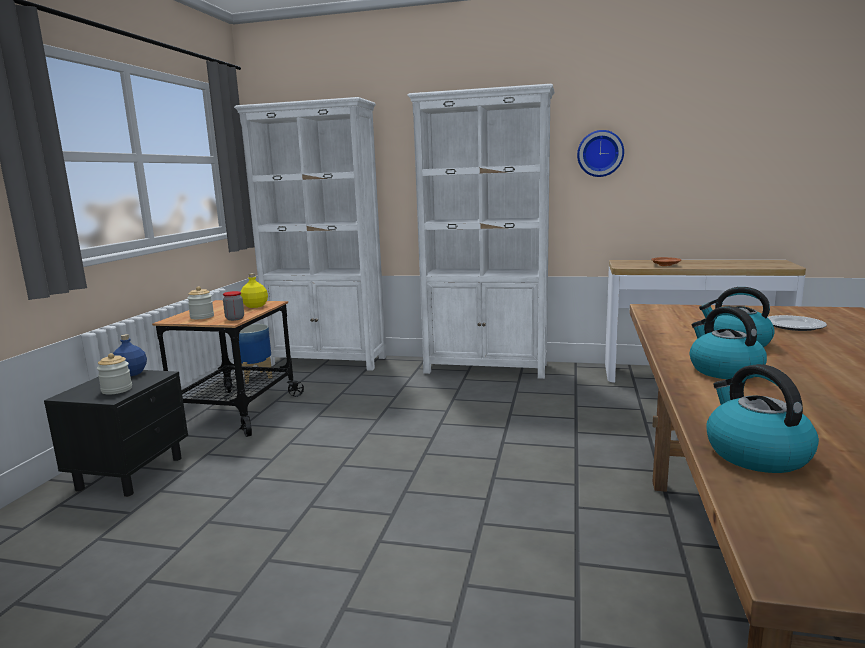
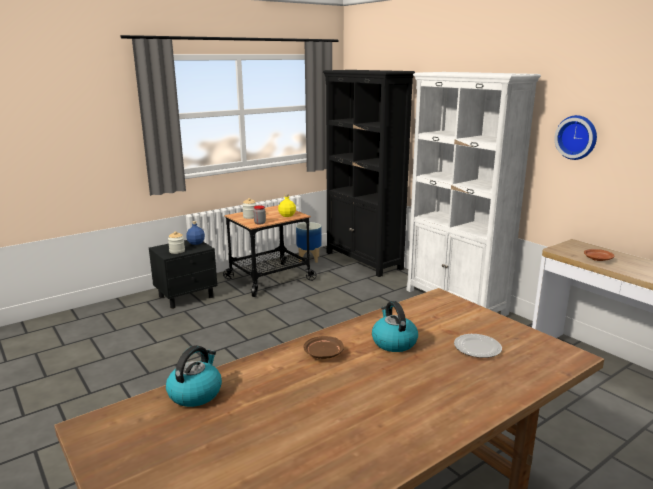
camera: 40 degrees right, 5 degrees up
(328, 361) = (363, 261): white bookcase -> black bookcase
(724, 370) = (323, 354): kettle -> brown plate

